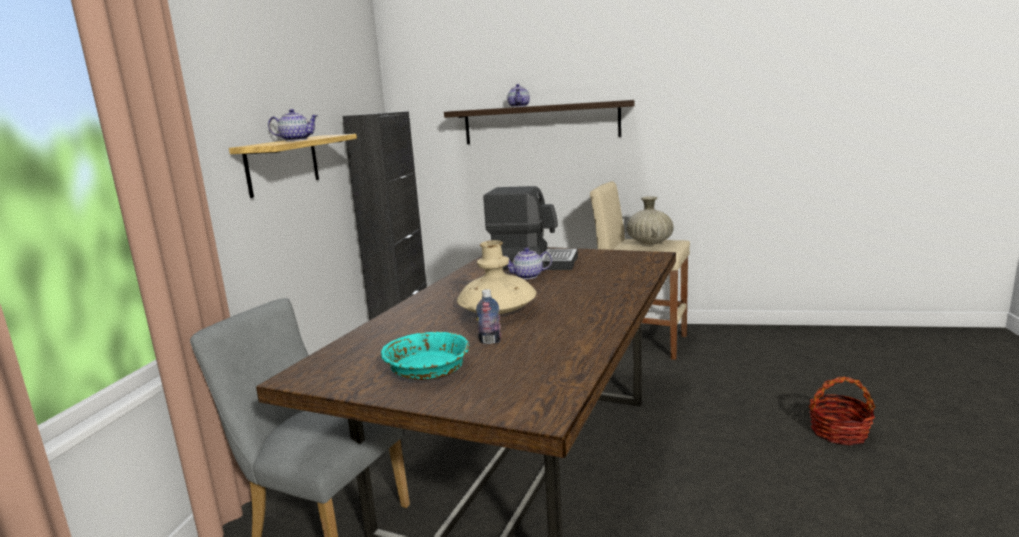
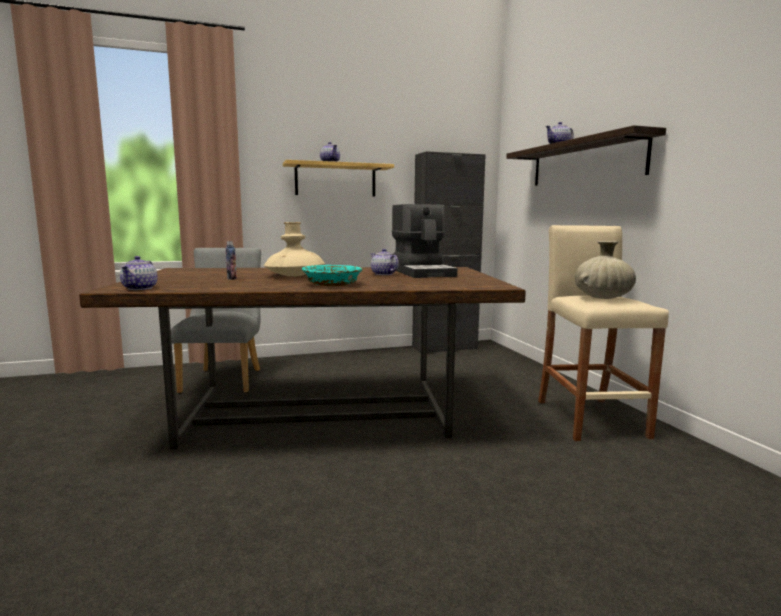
camera: 60 degrees right, 5 degrees down
(428, 370) = (183, 277): turquoise bowl -> turquoise bowl (332, 284)
(543, 395) = (140, 288): none -> teapot
(838, 432) = (512, 566): basket -> none

